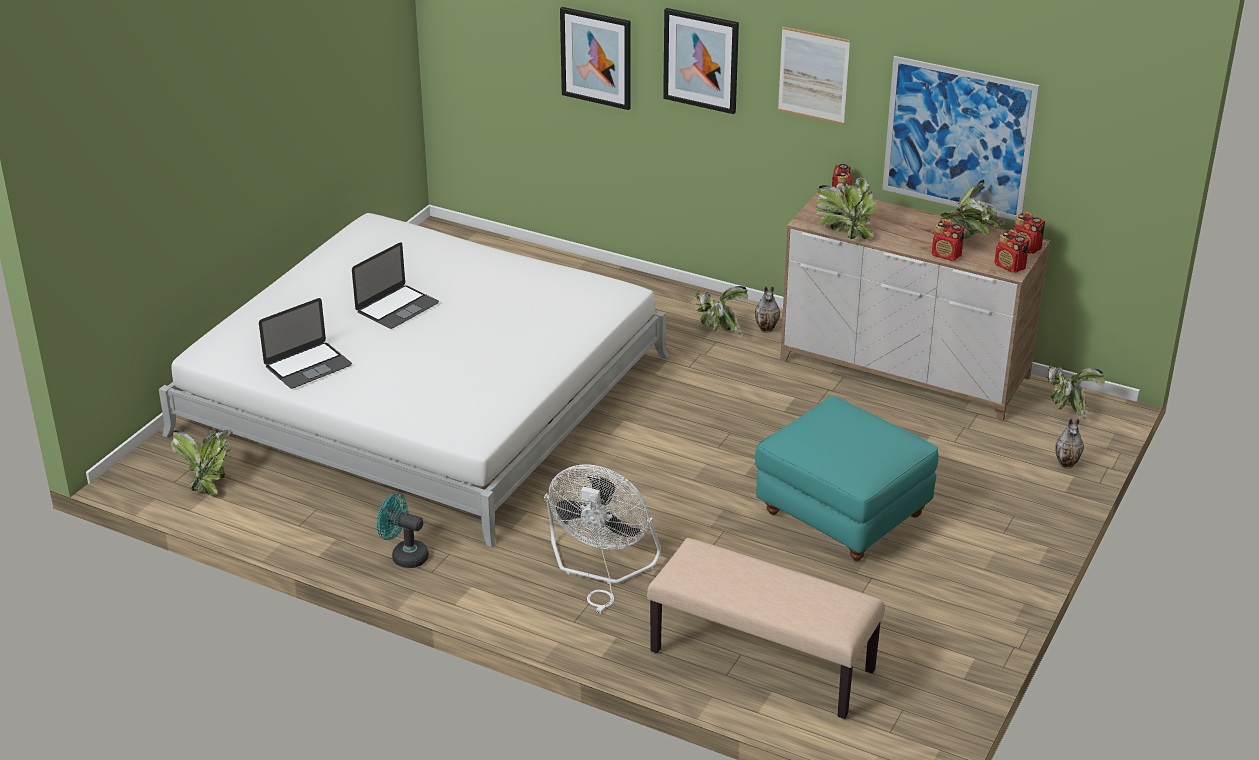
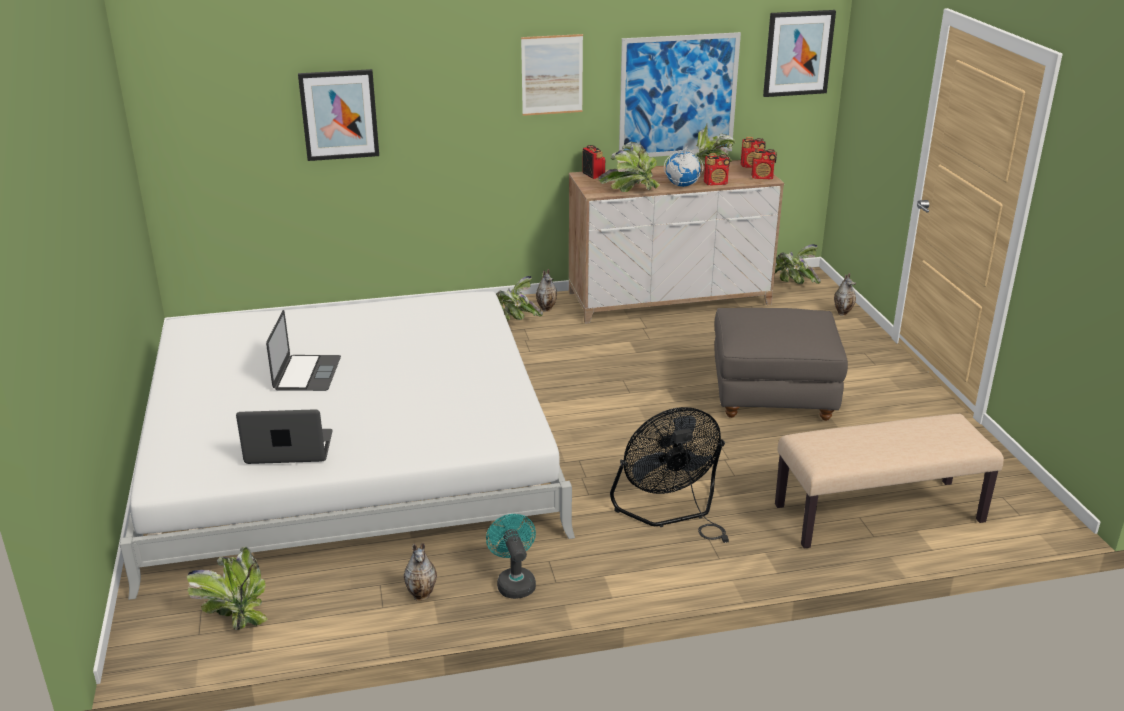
camera: 40 degrees left, 5 degrees down
(308, 365) = (289, 448): laptop -> laptop turned 105 degrees counterclockwise
(334, 531) = (422, 594): none -> vase
(404, 556) = (514, 582): turquoise fan -> turquoise fan turned 90 degrees clockwise
(598, 569) = (677, 512): white fan -> black fan
(701, 60) = (446, 89): picture -> picture (798, 53)
(842, 514) = (772, 397): turquoise ottoman -> grey ottoman
(905, 245) = (681, 185): none -> globe

